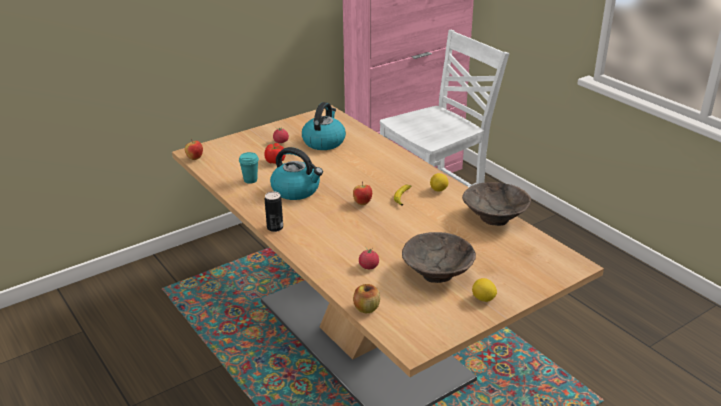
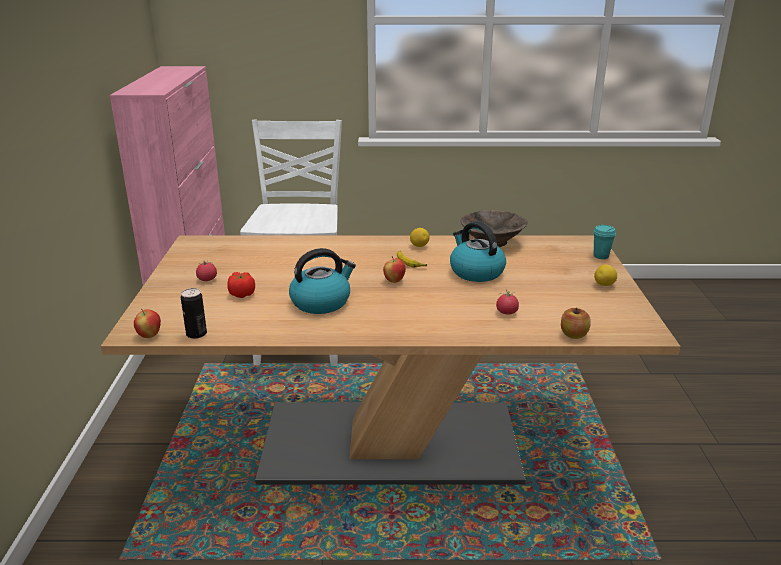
camera: 55 degrees left, 5 degrees down
(250, 180) = (259, 319): turquoise cup -> turquoise cup (601, 256)
(275, 227) = (378, 335): can -> can (196, 334)
(324, 142) = (248, 261): kettle -> kettle (475, 272)
(437, 274) = (550, 289): brown bowl -> none

